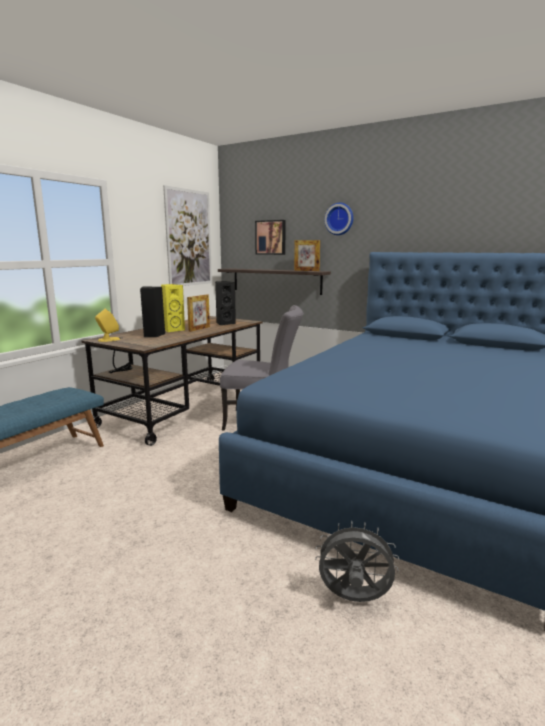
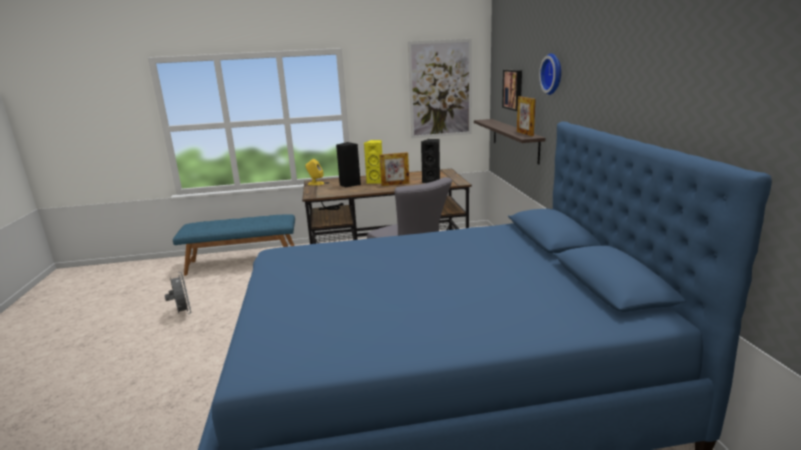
camera: 50 degrees right, 5 degrees up
(354, 599) = (199, 427): grey fan -> grey fan (182, 313)

